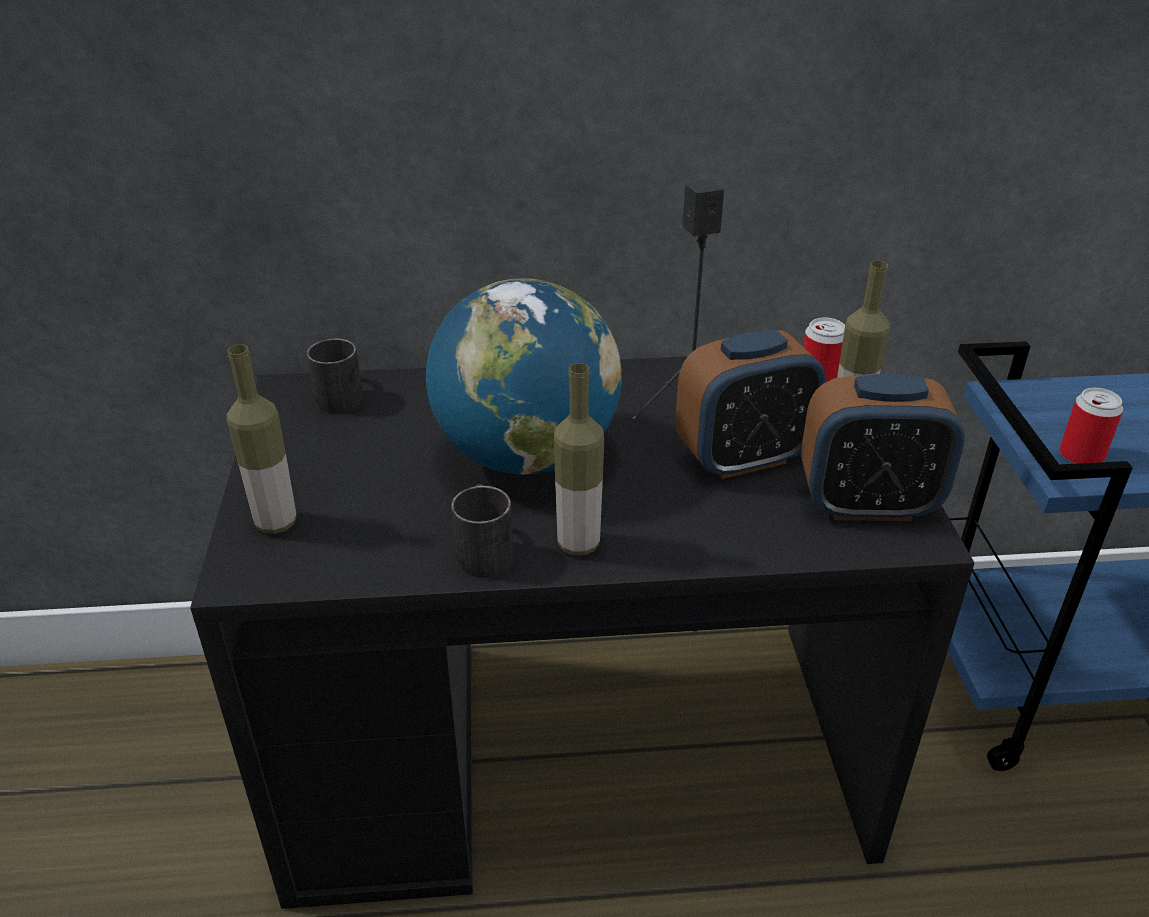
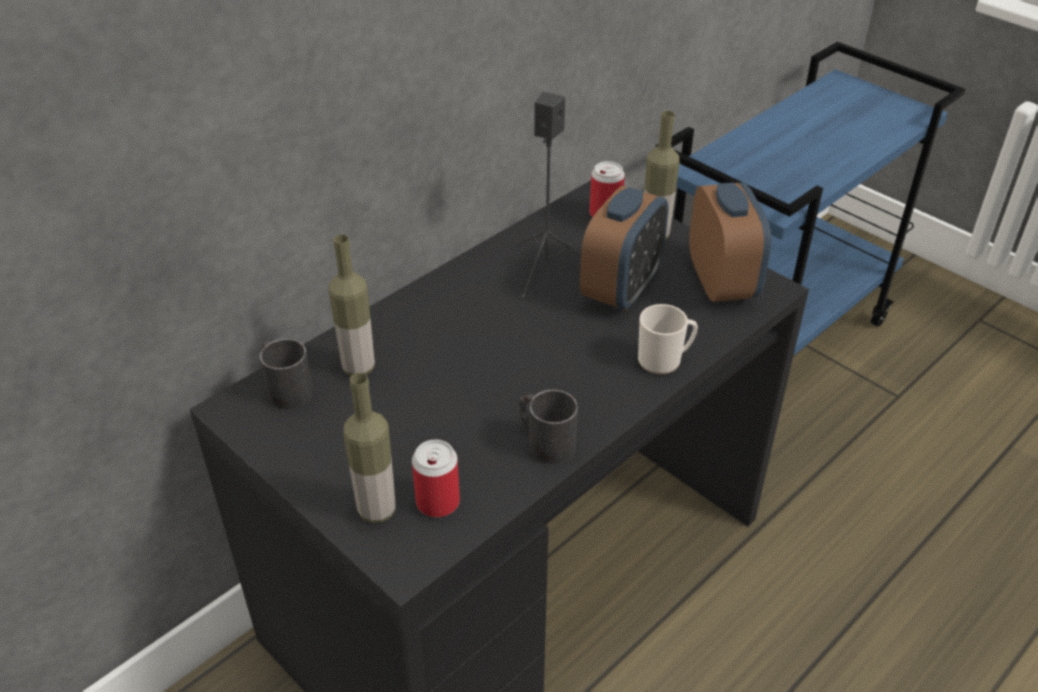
camera: 40 degrees left, 5 degrees up
(526, 455) = (487, 361): globe -> none
(578, 544) = (596, 402): bottle -> bottle (358, 367)
(700, 543) = (664, 360): none -> mug
(867, 504) = (722, 283): alarm clock -> alarm clock turned 60 degrees counterclockwise
(1081, 456) = (773, 192): can -> can (438, 502)

